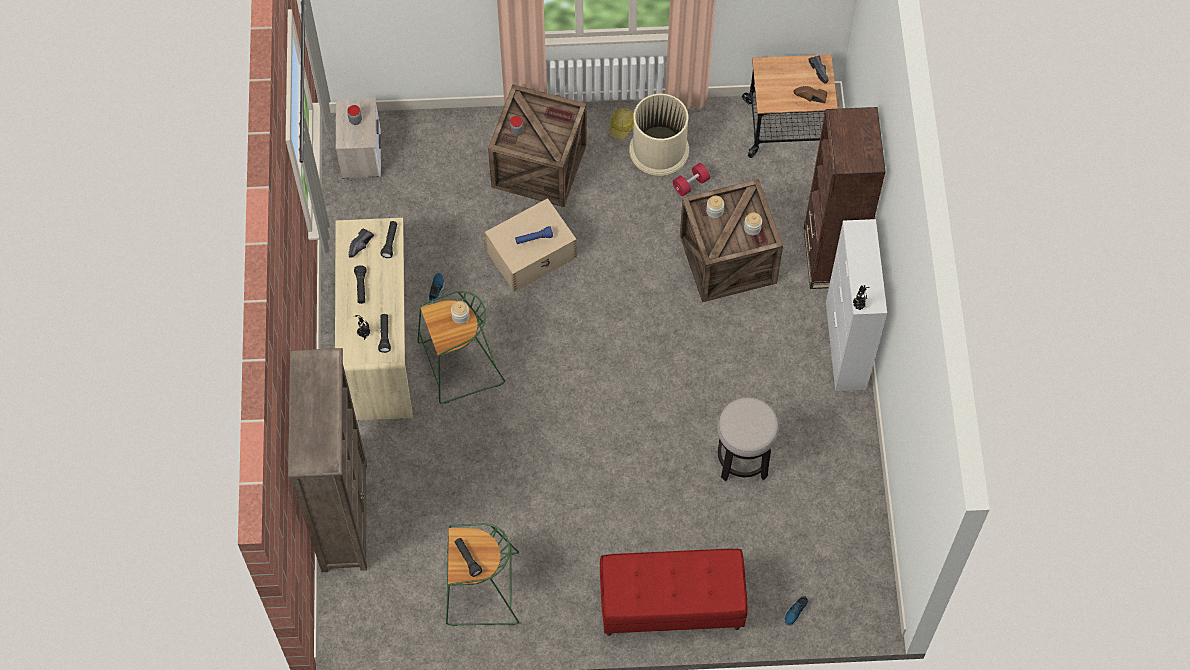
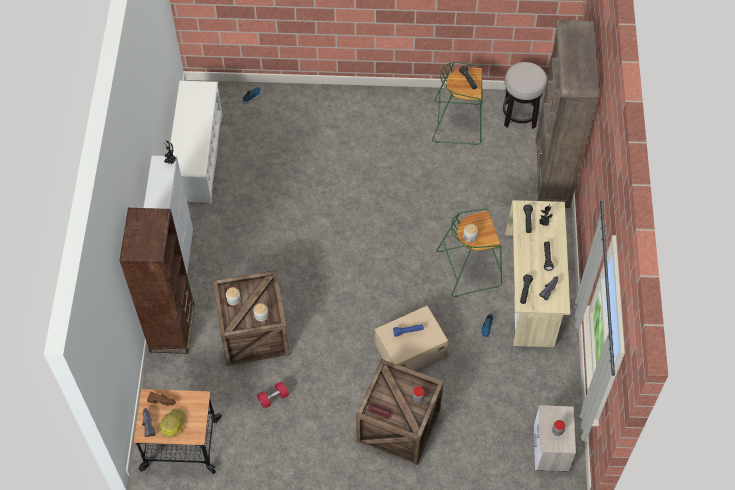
camera: 175 degrees left, 5 degrees down
(622, 125) = (324, 456): hard hat -> hard hat (172, 424)
(659, 149) = (295, 431): beige trash can -> none
(671, 605) = (333, 105): red bench -> none
(743, 459) = (269, 188): stool -> stool (519, 115)
(852, 500) = (198, 157): none -> white shoe rack

